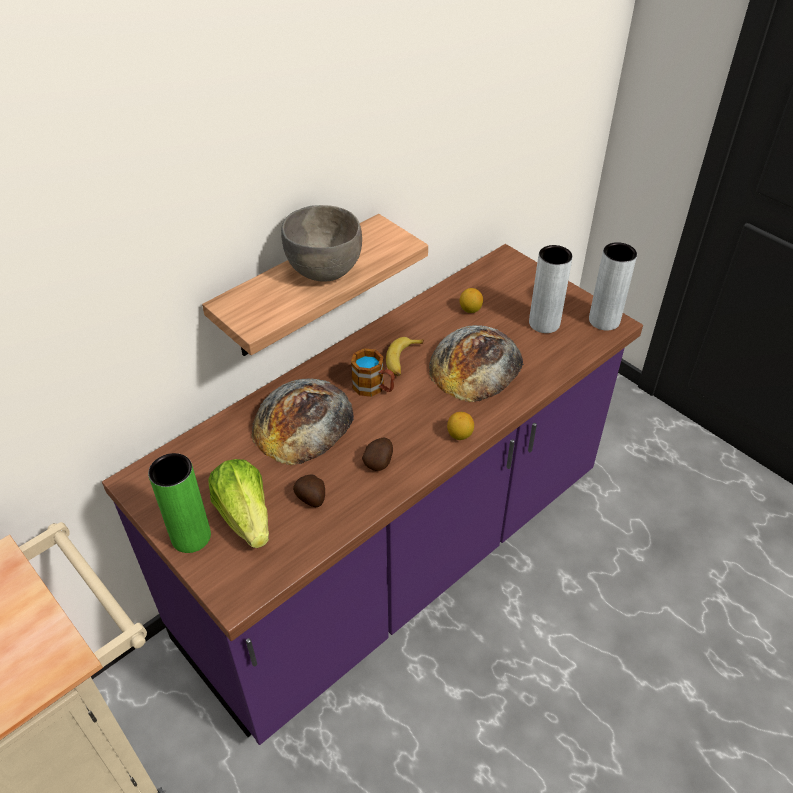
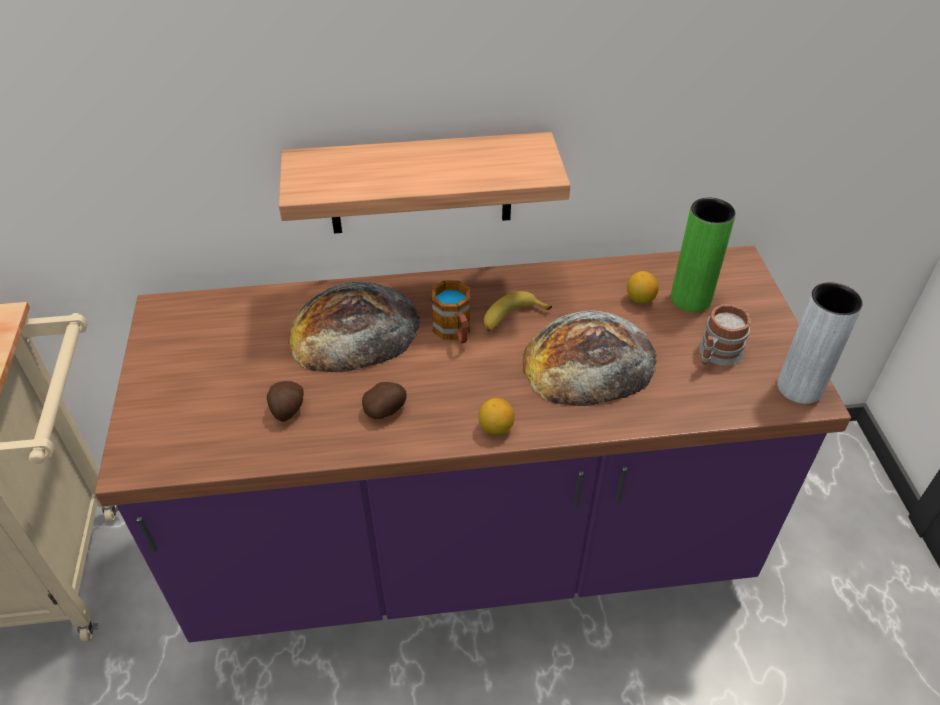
camera: 35 degrees right, 0 degrees up
(191, 536) = (153, 385): green vase -> green vase (690, 299)
(245, 516) = (214, 393): lettuce -> none
(325, 271) = (428, 167): grey bowl -> none
(544, 323) = (716, 355): grey vase -> mug

